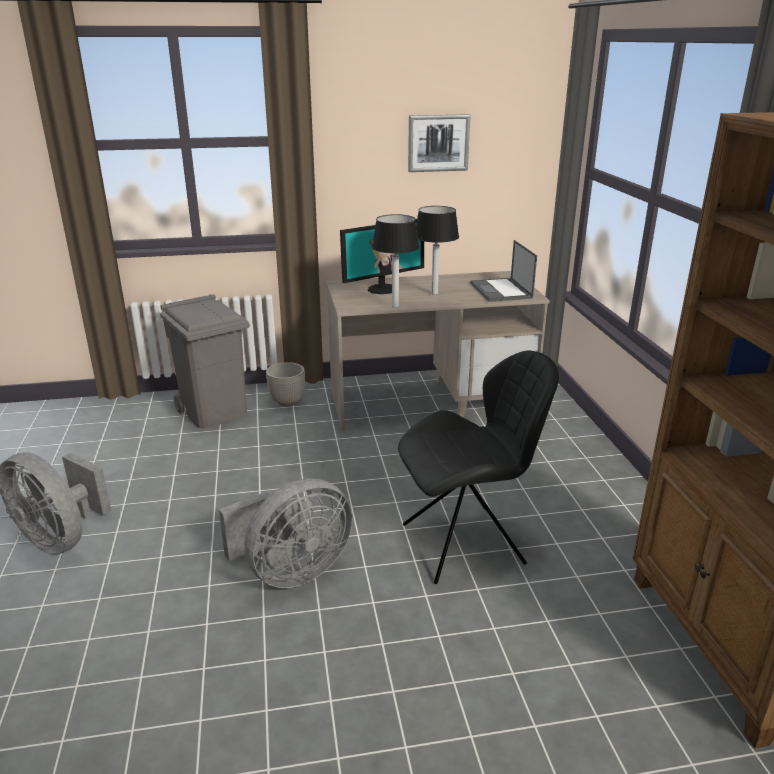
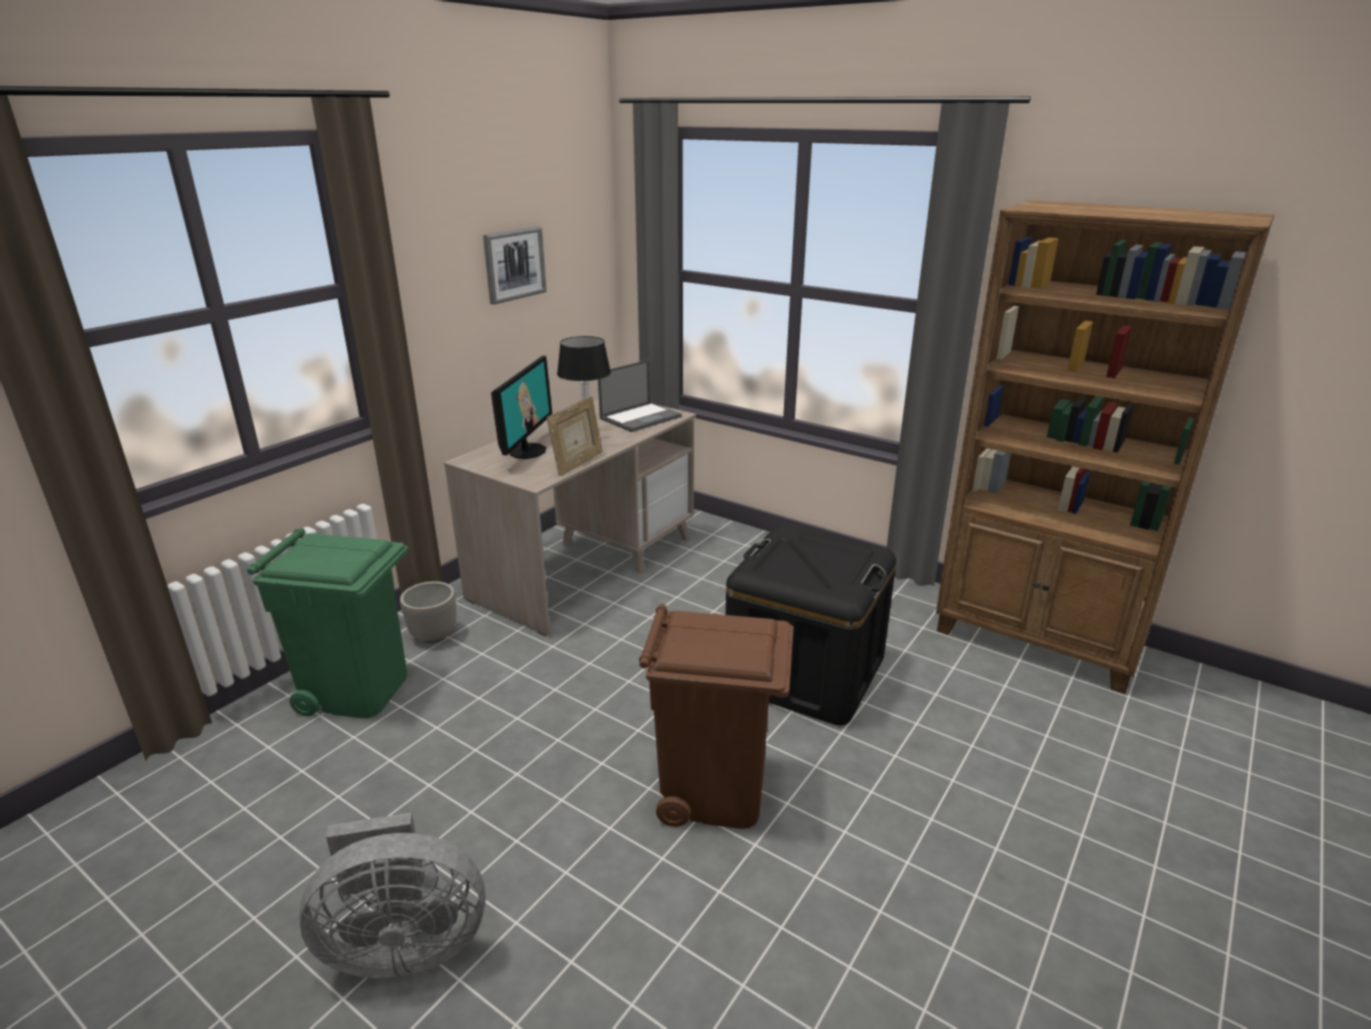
camera: 45 degrees left, 0 degrees up
(215, 412) = (357, 690): grey trash can -> green trash can
(292, 572) = (714, 790): grey fan -> brown trash can
(395, 306) = (577, 464): table lamp -> picture frame
(467, 543) = (805, 672): black chair -> black storage box
(501, 291) = (641, 417): laptop -> laptop turned 75 degrees counterclockwise

